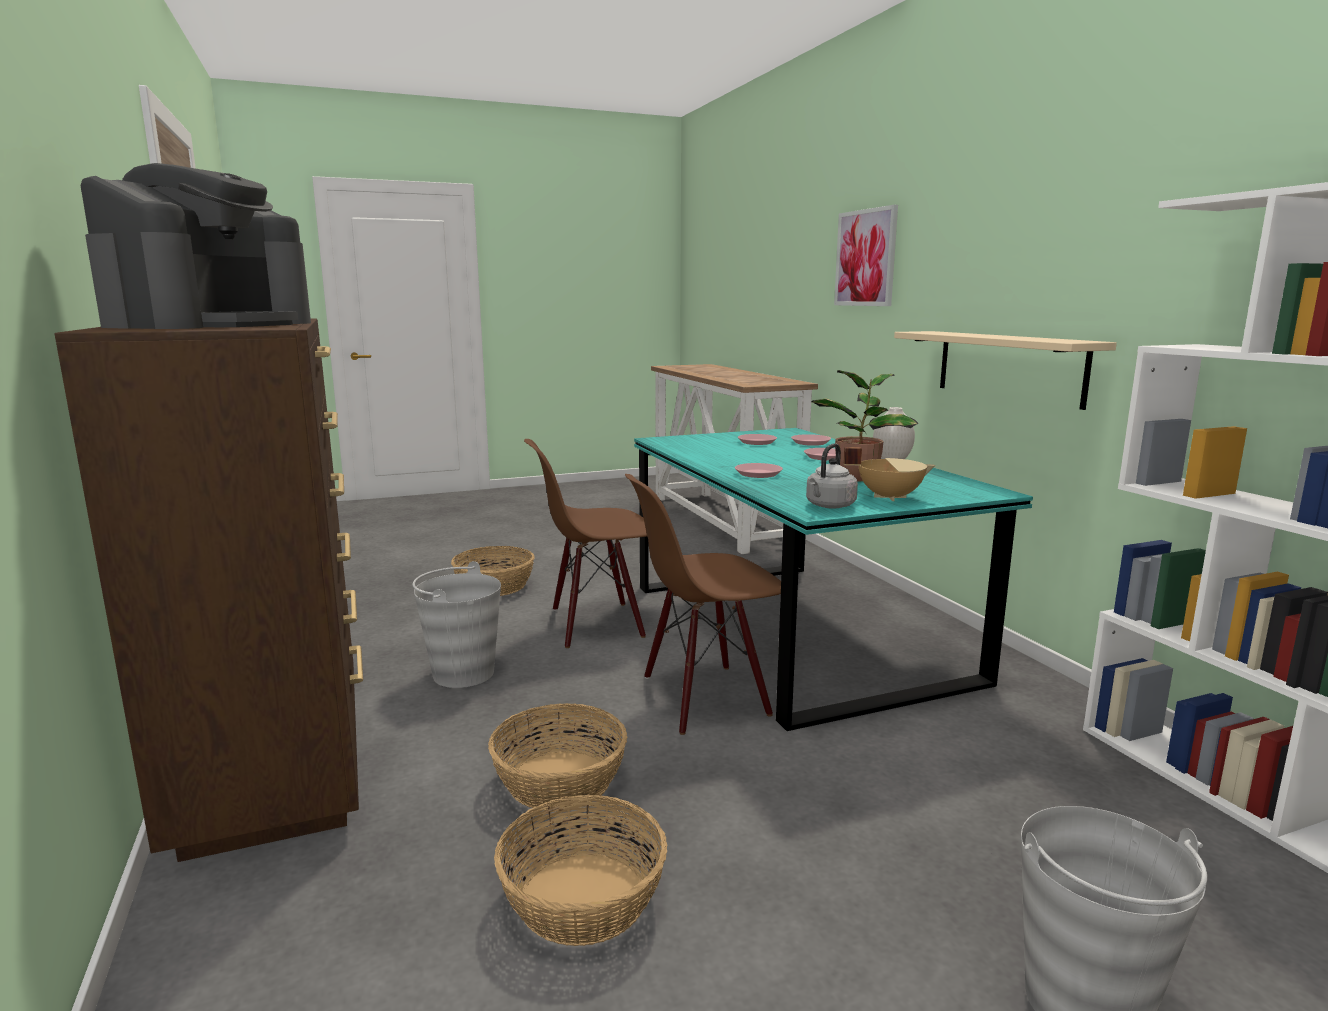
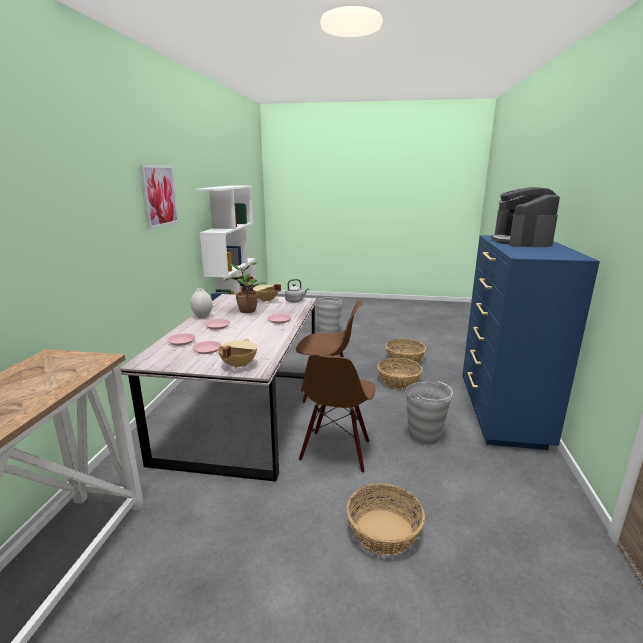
camera: 150 degrees left, 5 degrees up
(212, 325) = (521, 241): coffee machine -> coffee machine turned 45 degrees counterclockwise
(279, 757) = (501, 414): brown dresser -> blue dresser
(596, 624) = (336, 451): brown chair -> brown chair turned 90 degrees clockwise
(687, 439) = (238, 365): none -> beige cooking pot
(790, 630) = (246, 413): turquoise dining table -> grey dining table
(866, 258) = (52, 216): picture -> picture (159, 196)
(1009, 367) = (159, 261): beige shelf -> none

